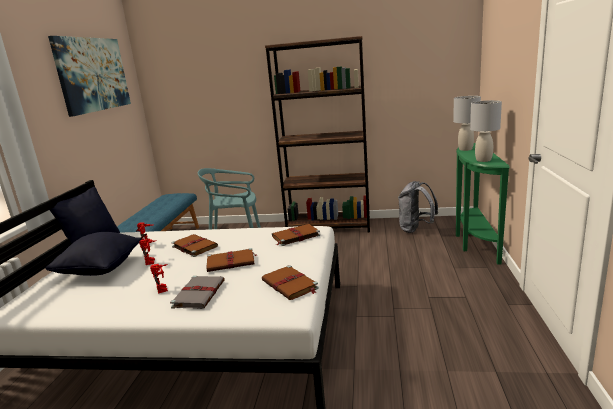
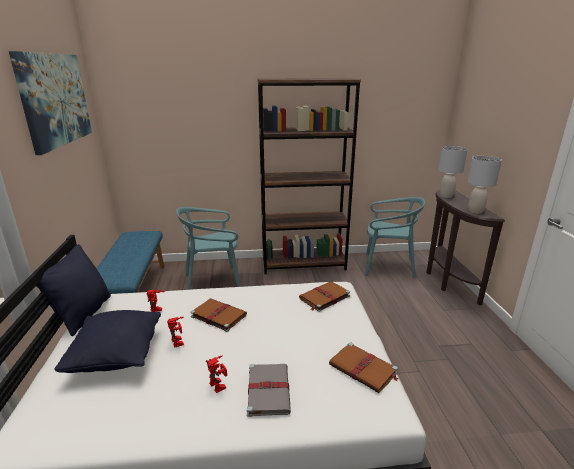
camera: 15 degrees left, 5 degrees up
(231, 262) = (277, 338): brown book -> none
(416, 229) = (388, 266): grey backpack -> turquoise chair
(474, 243) = (446, 281): green console table -> brown console table

